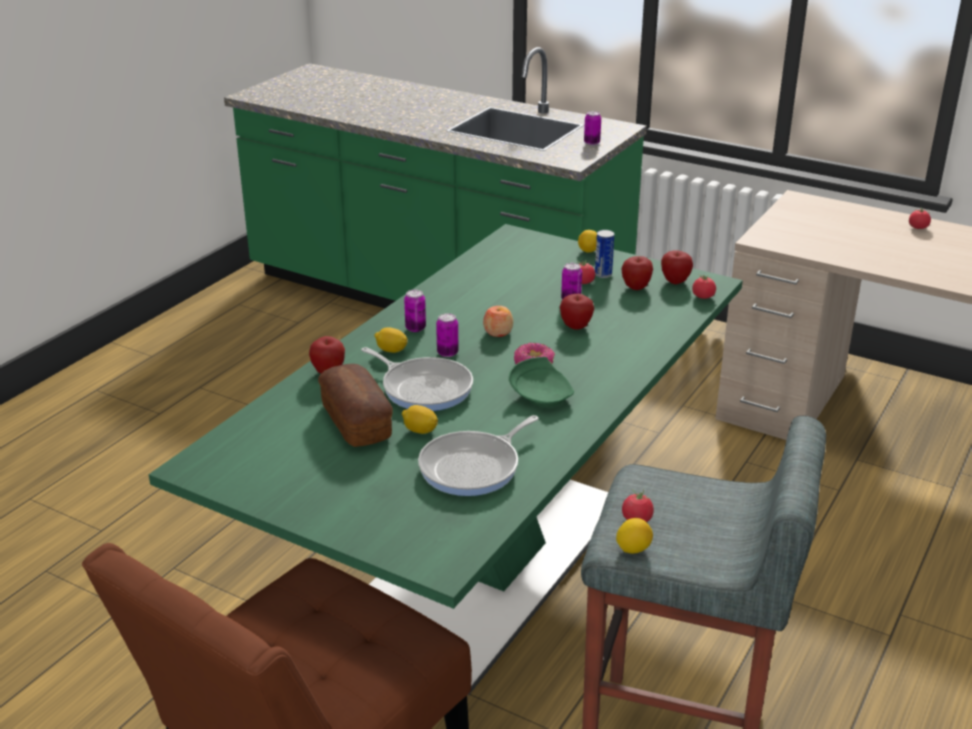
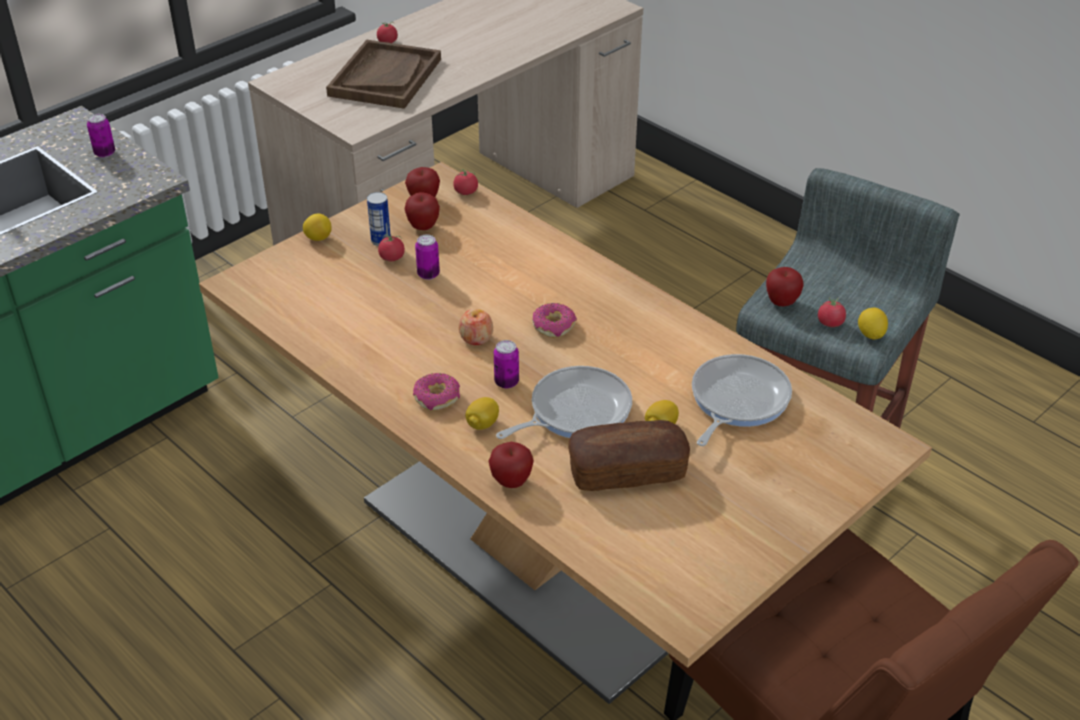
camera: 75 degrees left, 10 degrees up
(415, 328) = (437, 398): can -> donut
(474, 467) = (736, 400): frying pan -> frying pan turned 120 degrees counterclockwise
(486, 565) = (539, 552): green dining table -> beige dining table
(542, 395) = (618, 333): green plate -> none
(576, 327) = (490, 283): apple -> apple (781, 302)
(856, 237) = (385, 77): none -> brown tray

